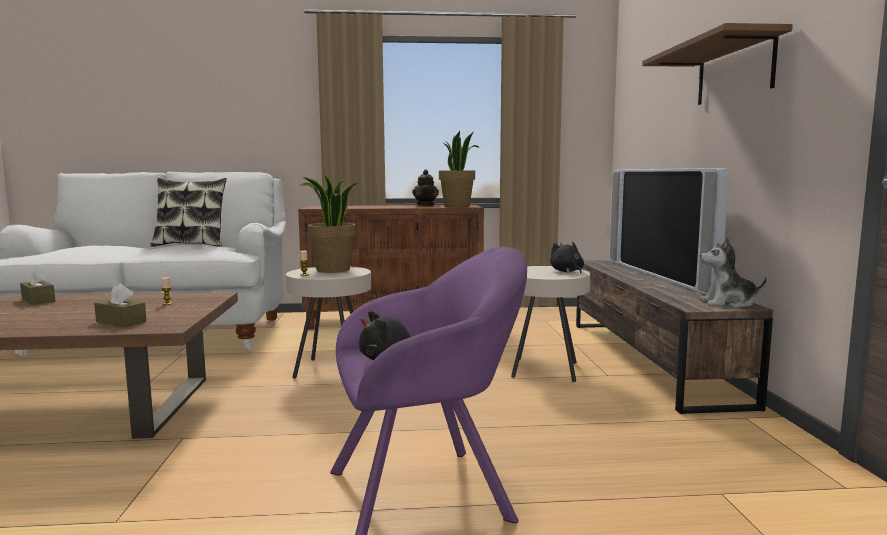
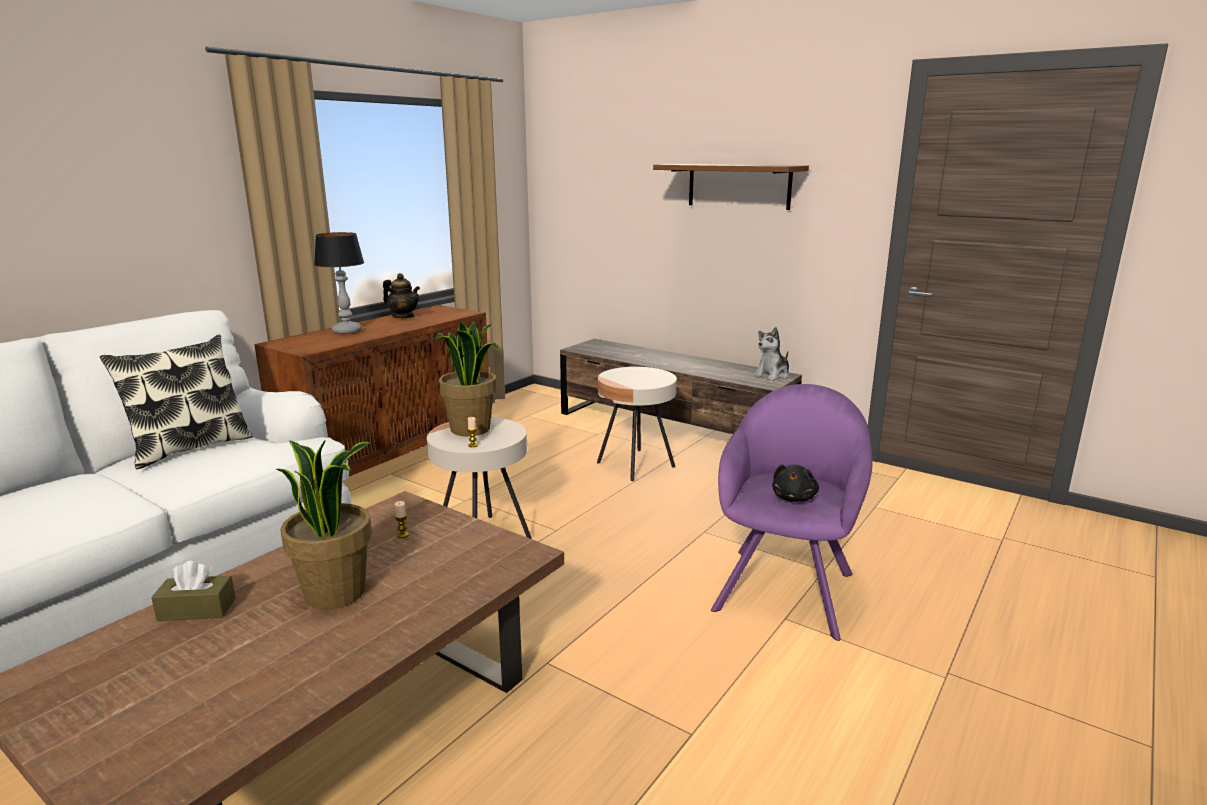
camera: 50 degrees left, 10 degrees up
(121, 322) = (458, 573): brown tissue box -> none
(366, 206) = (346, 331): none -> table lamp
(457, 206) = (450, 314): potted plant -> potted plant (336, 592)
(567, 271) = (649, 373): black plush toy -> none
(662, 275) = (665, 354): television -> none

